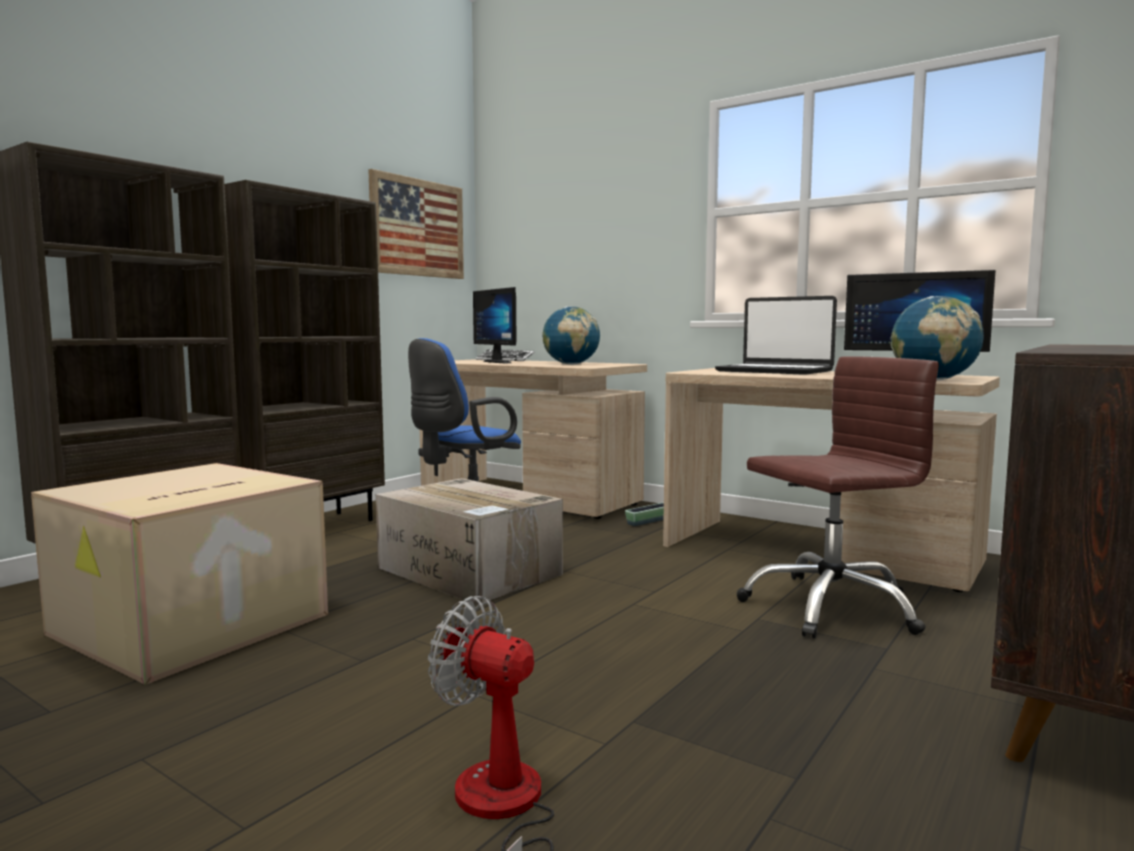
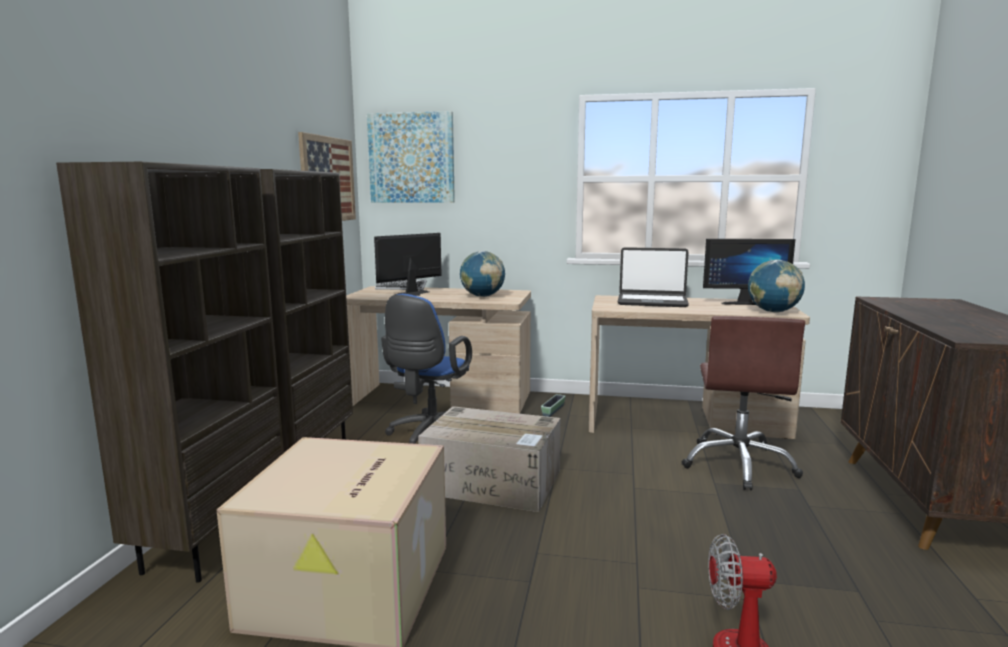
camera: 25 degrees left, 5 degrees up
(502, 362) = (414, 294): monitor -> monitor turned 105 degrees clockwise
(526, 205) = (411, 158): none -> picture
(830, 606) = (739, 464): brown office chair -> brown office chair turned 150 degrees clockwise

